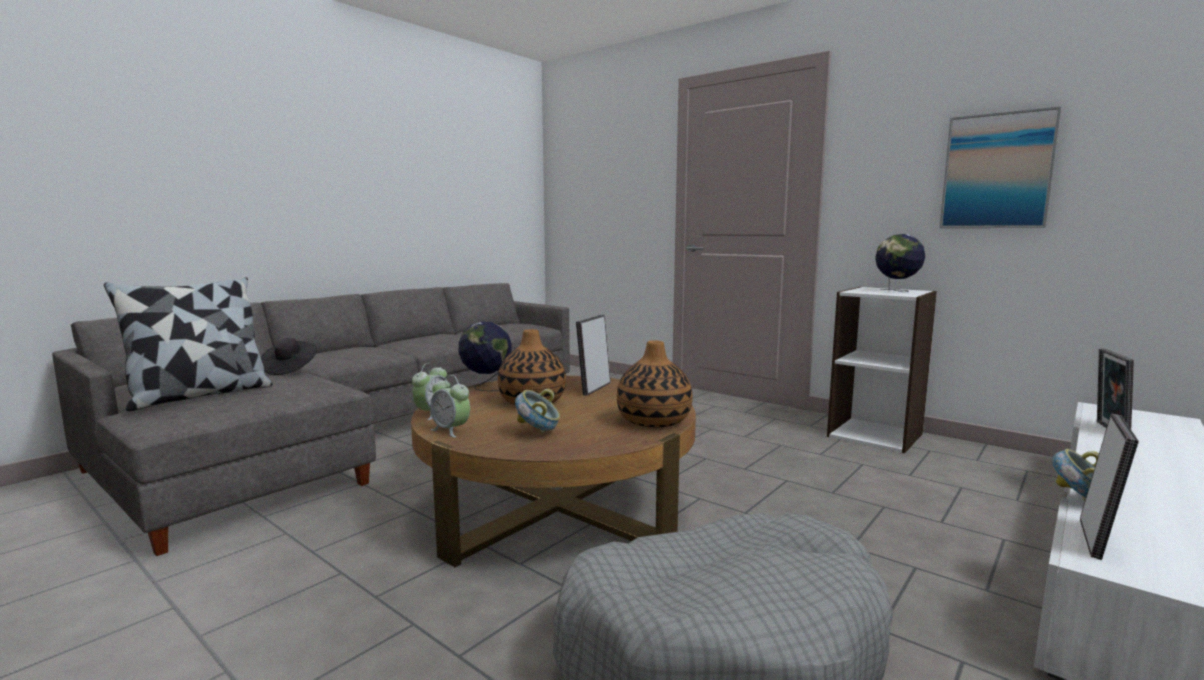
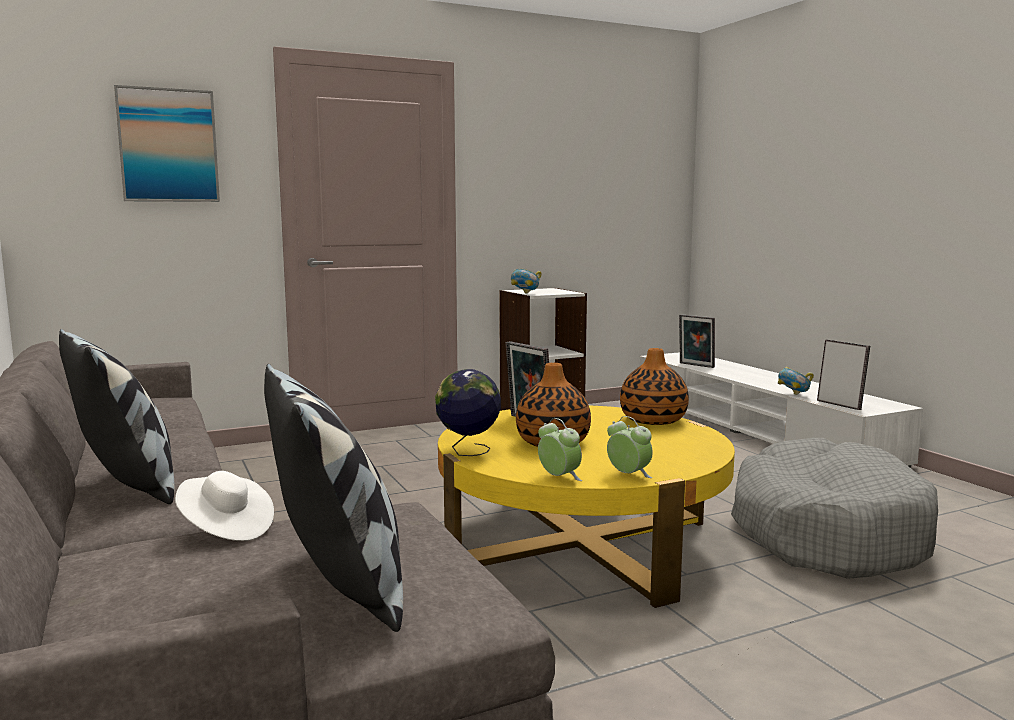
camera: 65 degrees left, 0 degrees up
(289, 369) = (226, 529): black hat -> white hat
(363, 349) = (127, 485): none -> pillow
(451, 430) = (628, 475): alarm clock -> alarm clock turned 105 degrees counterclockwise
(538, 432) = (659, 451): bowl -> bowl (525, 293)
(557, 506) = (581, 543): brown coffee table -> yellow coffee table
(896, 291) = (546, 290): globe -> none
(997, 171) = (582, 191): picture -> picture (168, 145)

